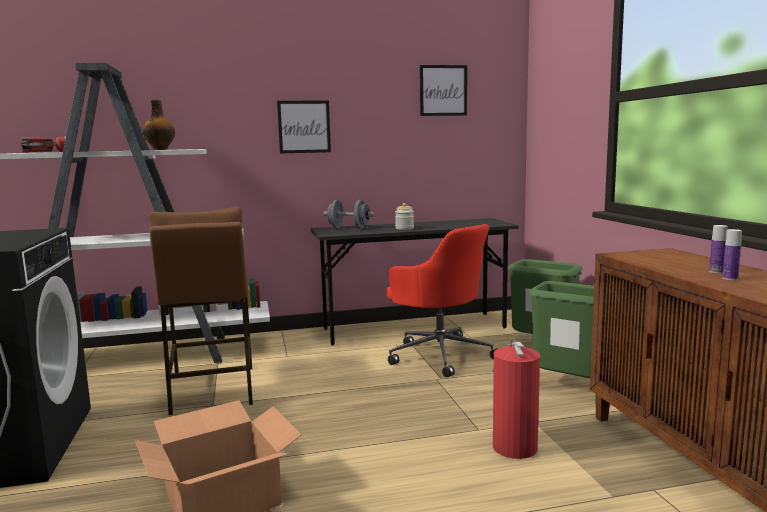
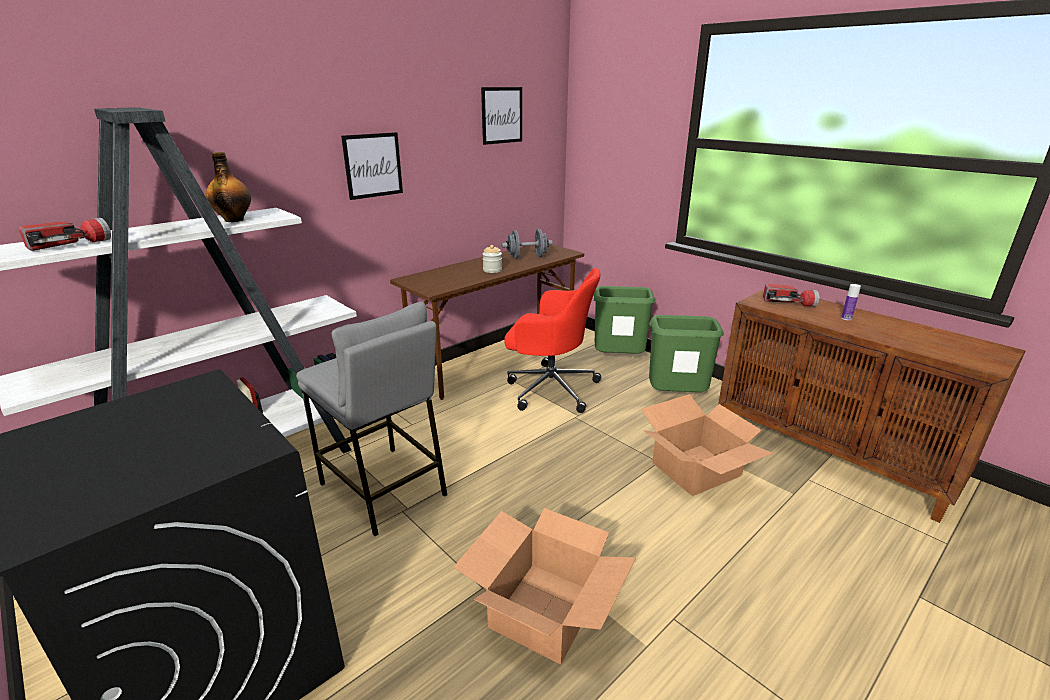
camera: 30 degrees left, 15 degrees up
(212, 389) = (383, 489): brown stool -> grey stool
(349, 228) = (434, 275): grey dumbbell -> grey dumbbell (527, 257)
(414, 328) = (496, 360): grey desk -> brown desk
(514, 446) = (697, 469): fire extinguisher -> cardboard box
(662, 258) = (788, 303): none -> flashlight
(730, 278) = (866, 327): bottle -> none

